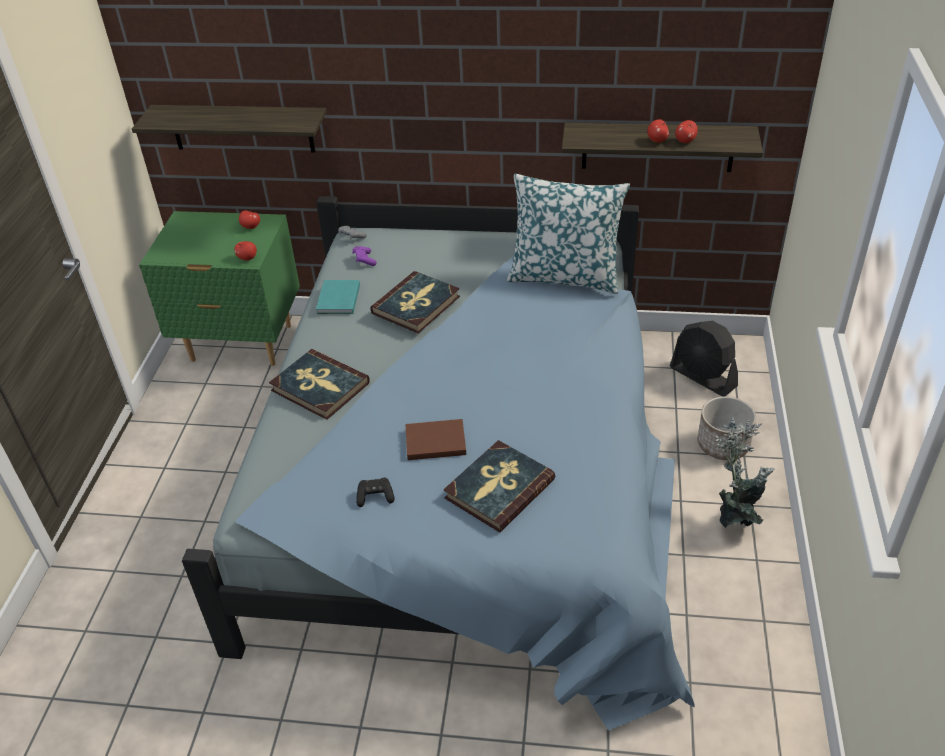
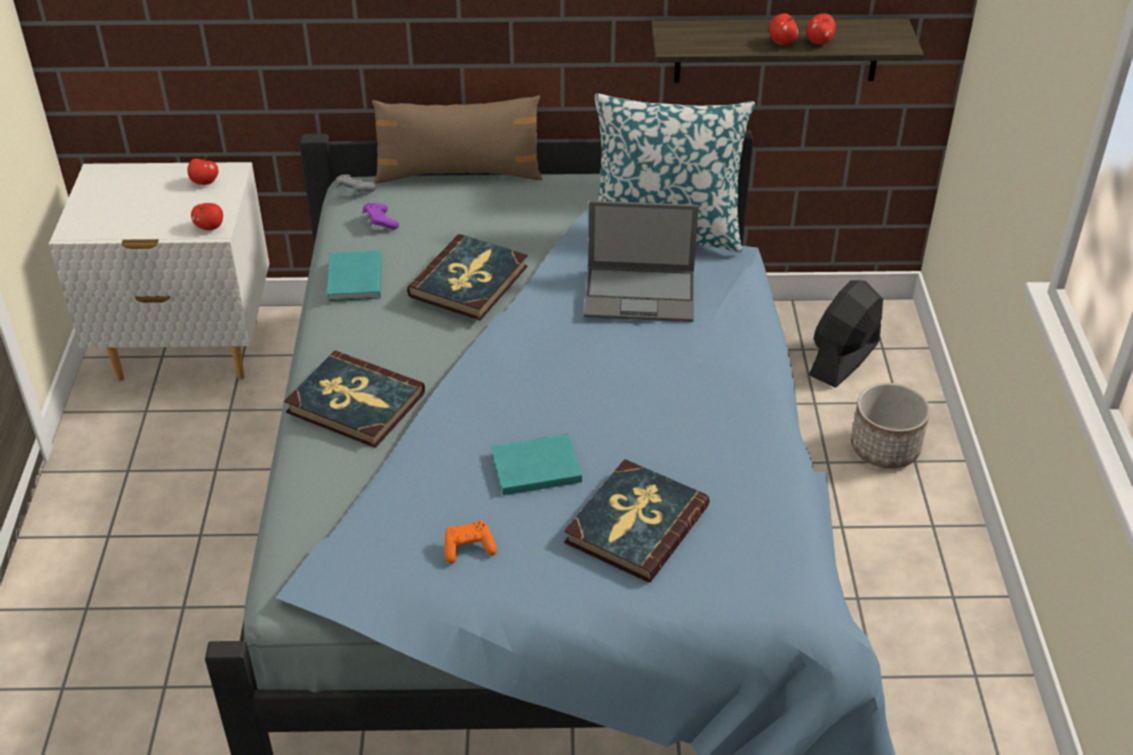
camera: 10 degrees left, 0 degrees up
(241, 344) = (188, 351): green nightstand -> white nightstand
(242, 128) = (189, 41): shelf -> none
(375, 497) = (468, 548): black game controller -> orange game controller
(427, 228) = (459, 173): none -> brown pillow
(433, 441) = (533, 467): brown book -> turquoise book
(537, 320) = (641, 294): none -> laptop
(703, 377) = (843, 359): black fan -> black fan turned 90 degrees clockwise
(736, 515) = (917, 541): potted plant -> none

